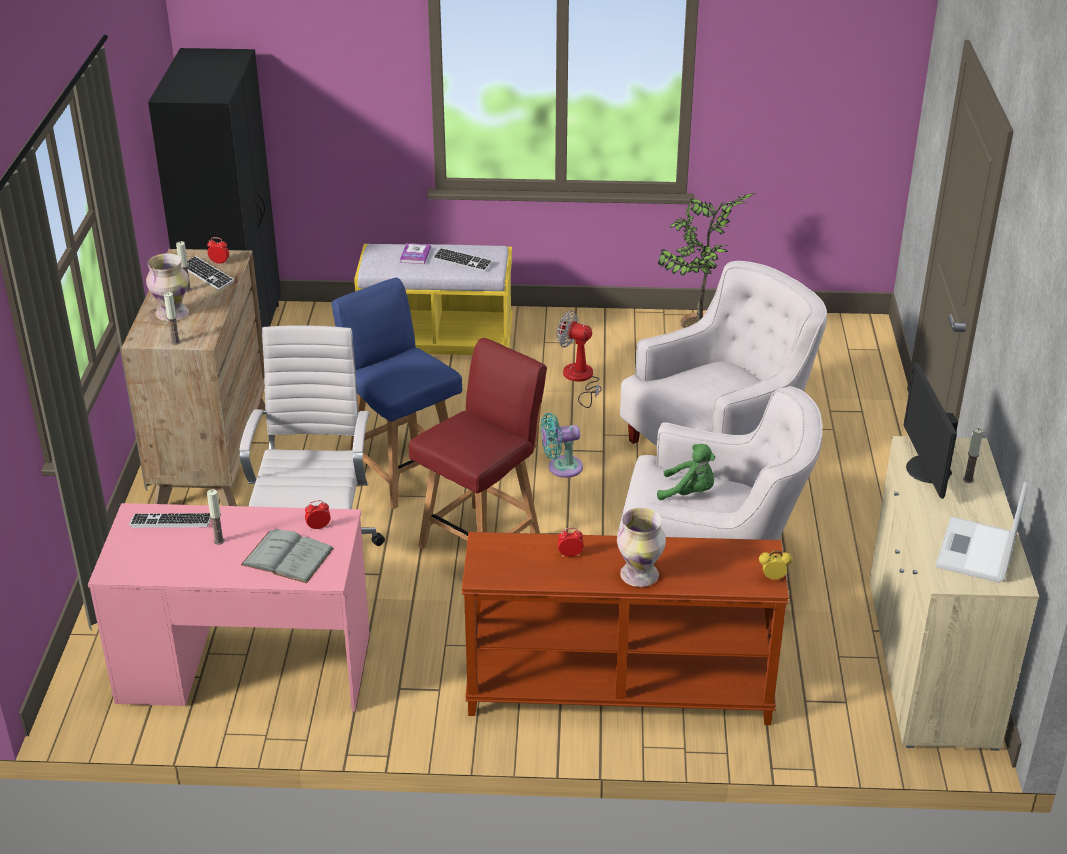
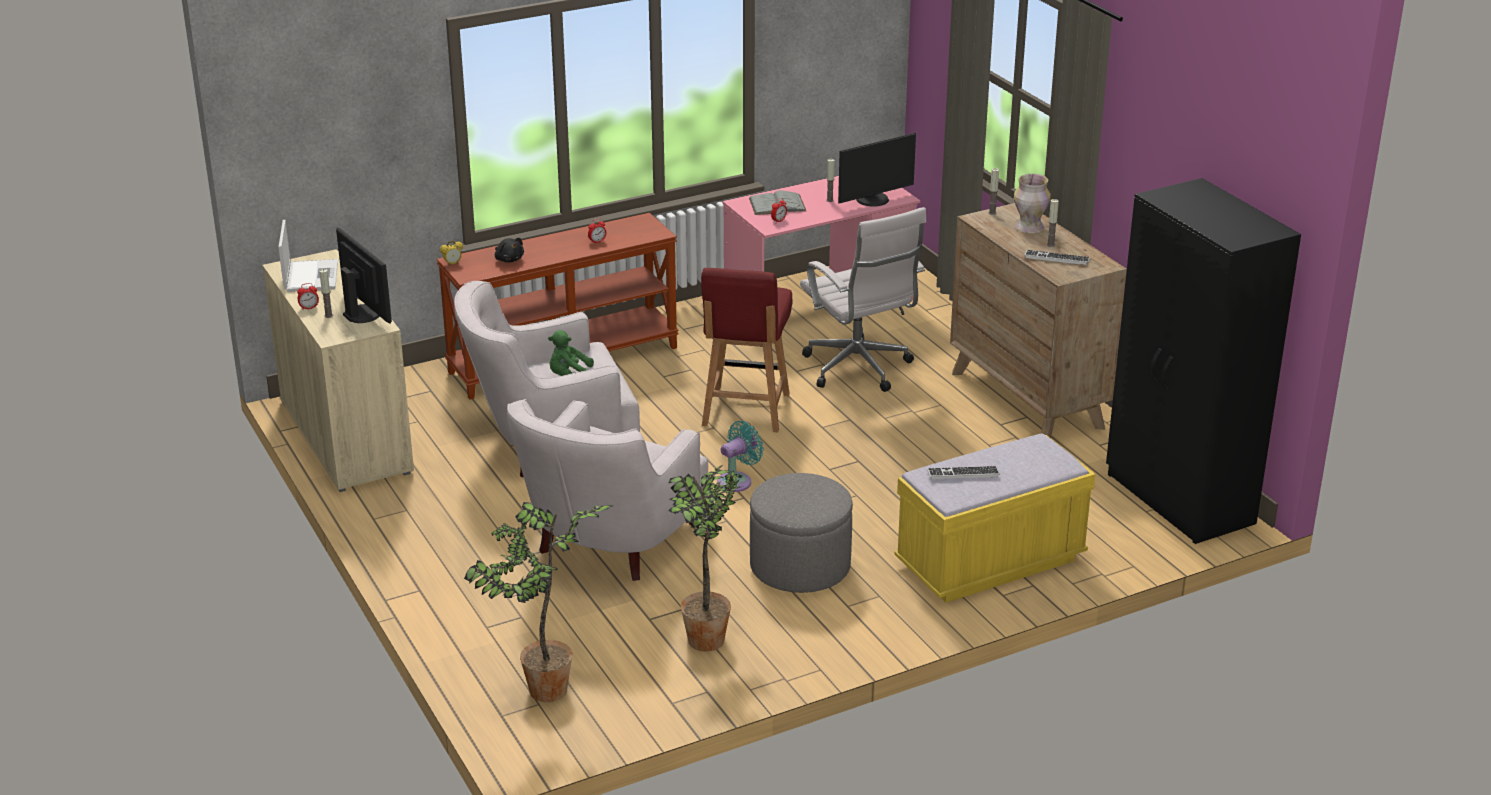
camera: 150 degrees right, 5 degrees down
(171, 521) = (873, 200): keyboard -> monitor
(219, 262) = (1065, 269): alarm clock -> alarm clock (309, 308)
(403, 471) = (865, 437): blue chair -> none
(415, 255) = (1018, 465): book -> none
(580, 379) = (800, 566): fan -> grey ottoman
(640, 576) = (542, 243): vase -> none
(698, 561) = (509, 259): none -> black plush toy
(840, 354) = (543, 693): none -> potted plant

